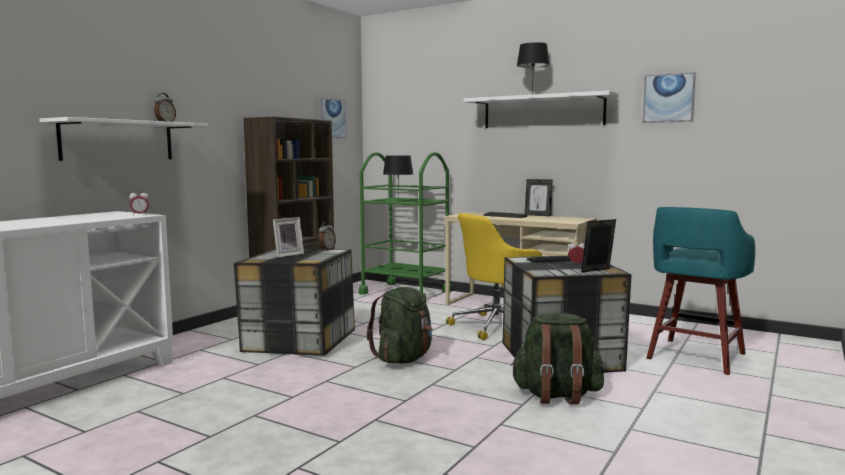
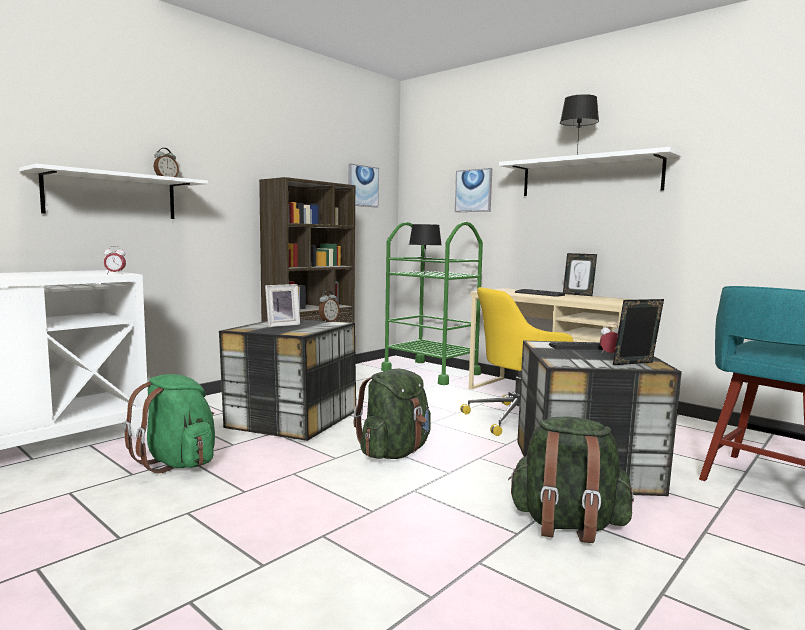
camera: 10 degrees right, 0 degrees up
(218, 381) = (178, 462): none -> green backpack
(668, 98) = (746, 156): picture -> picture (473, 190)

